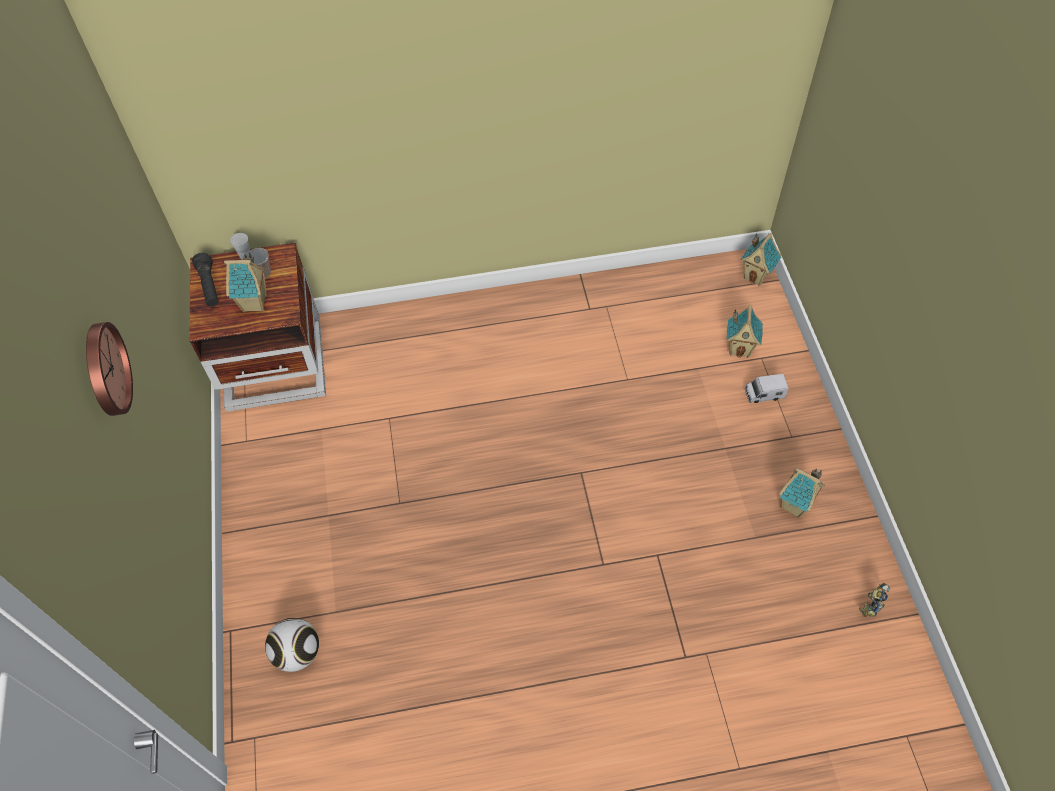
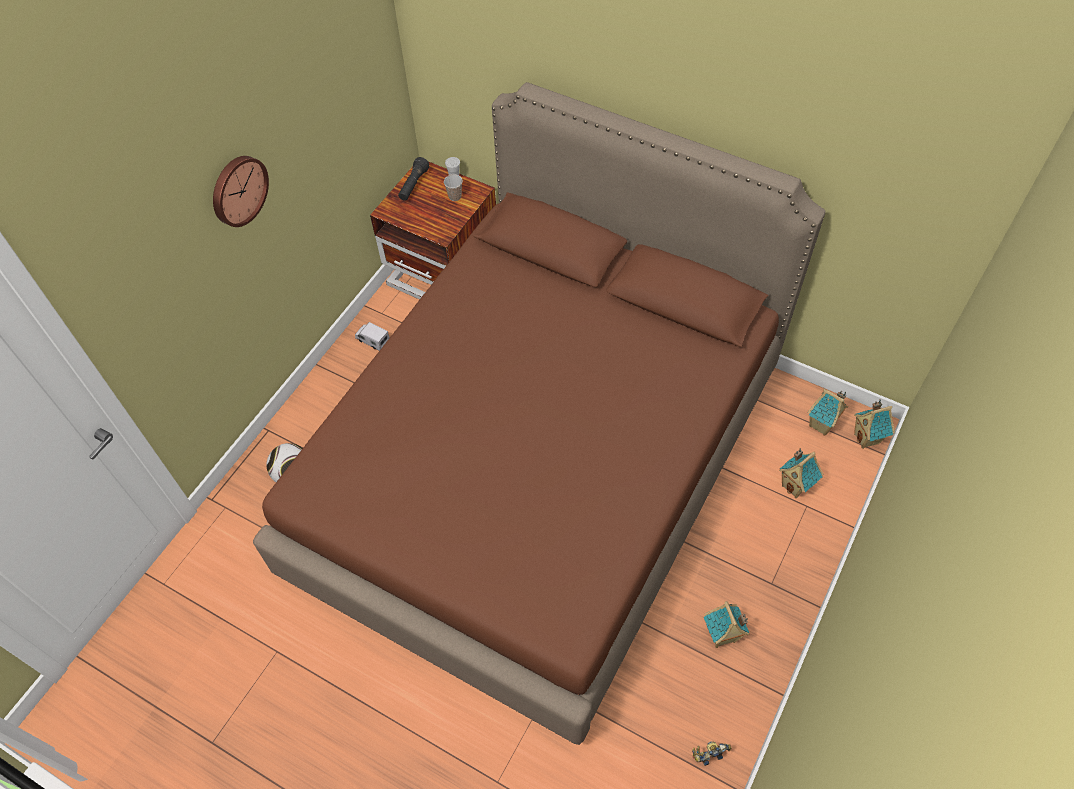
camera: 40 degrees right, 0 degrees up
(255, 303) = (431, 215): toy house -> toy house (822, 425)
(529, 479) = (540, 470): none -> brown bed
(764, 394) = (781, 535): toy truck -> toy truck (373, 340)

